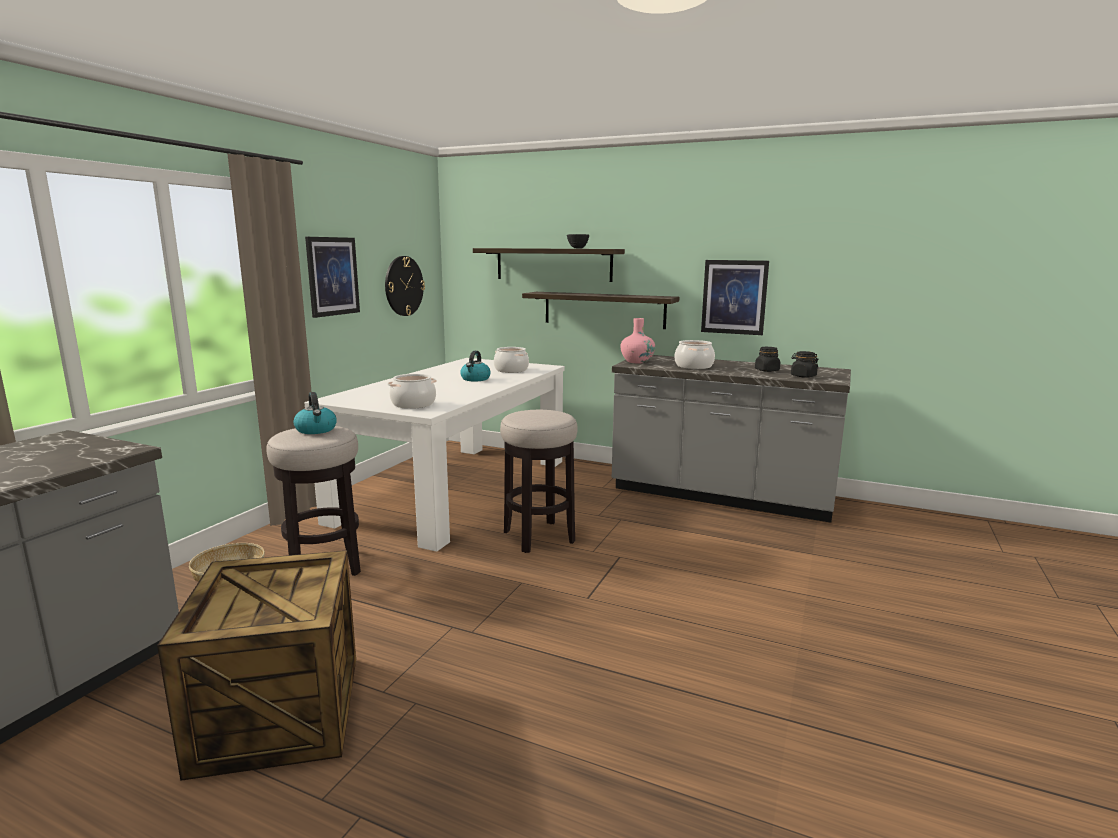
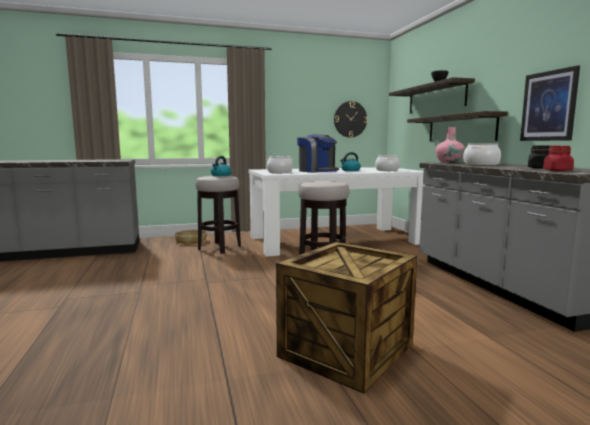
camera: 50 degrees right, 5 degrees down
(277, 711) = (111, 276): crate -> crate (345, 349)
(332, 276) = (293, 110): picture -> none
(445, 389) = (317, 171): none -> coffee machine
(803, 376) = (557, 170): black jar -> red jar

